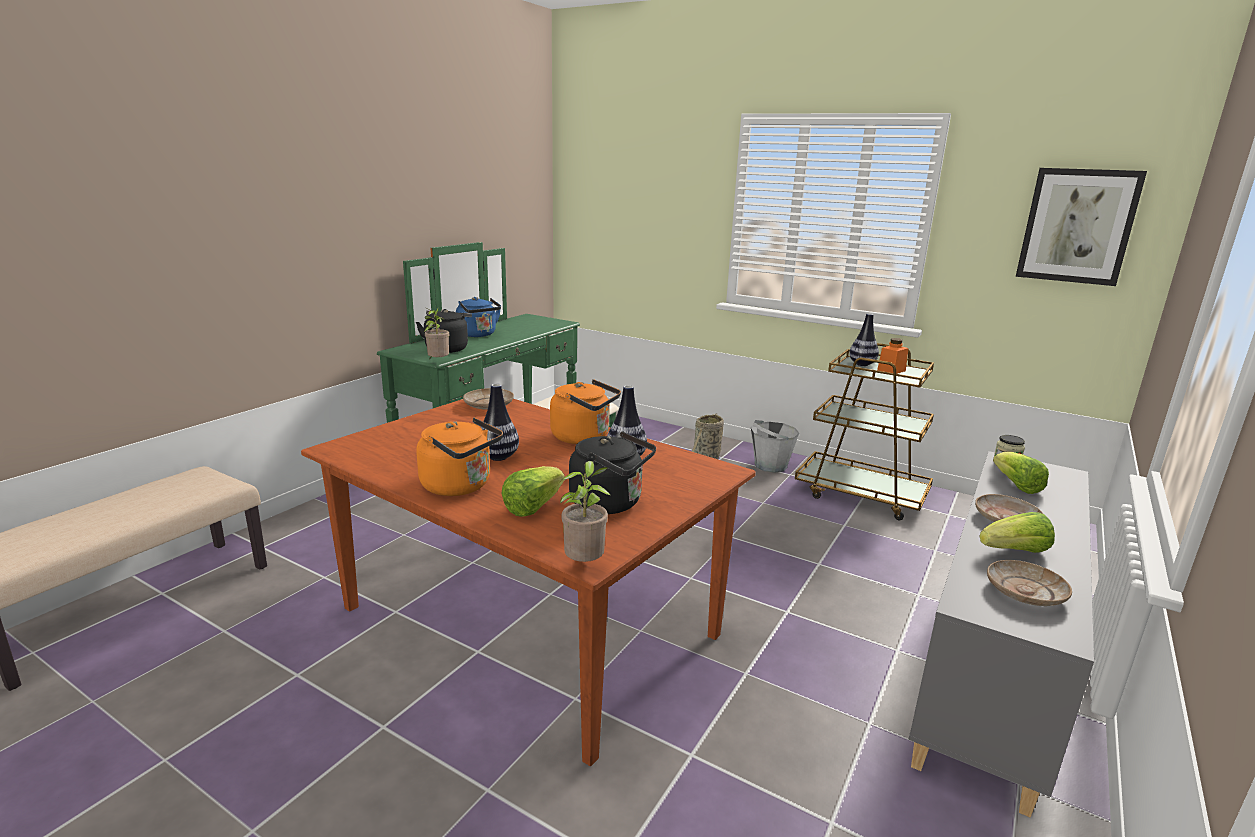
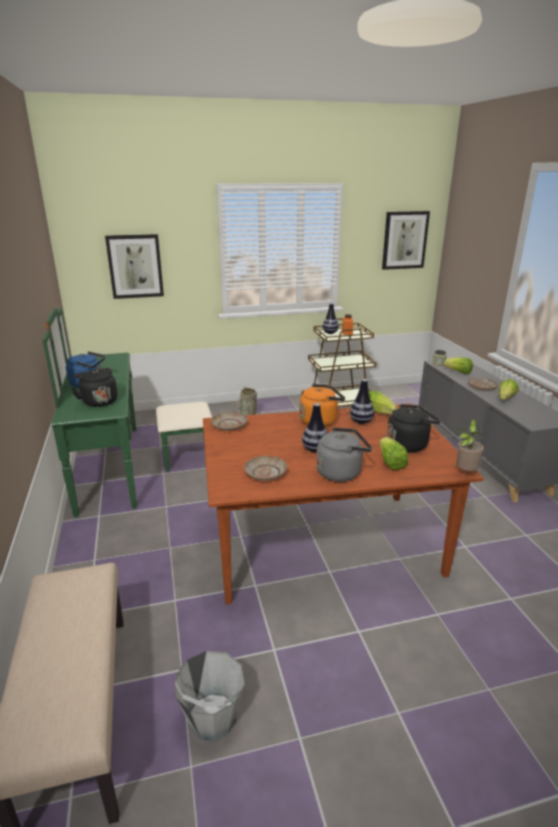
camera: 45 degrees left, 5 degrees up
(438, 362) = (122, 413): potted plant -> none
(460, 486) = (341, 472): orange kettle -> grey kettle
(629, 220) = (135, 266): none -> picture
(675, 459) = (378, 412): none -> lettuce
(770, 465) = (281, 407): grey bucket -> grey bucket (212, 718)
(1024, 592) = (533, 411): beige plate -> beige plate (265, 473)

